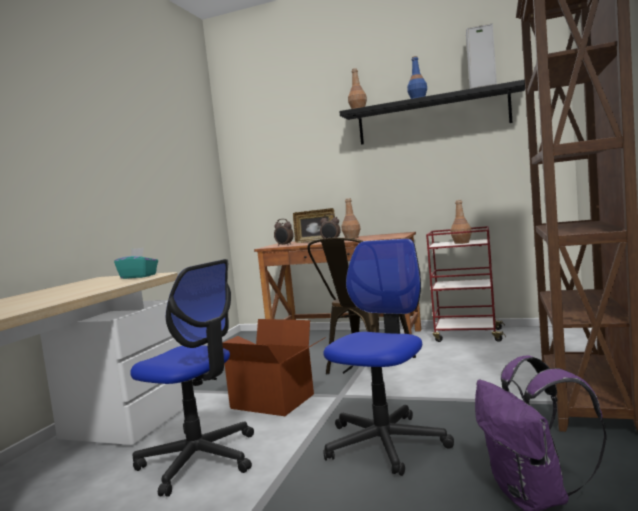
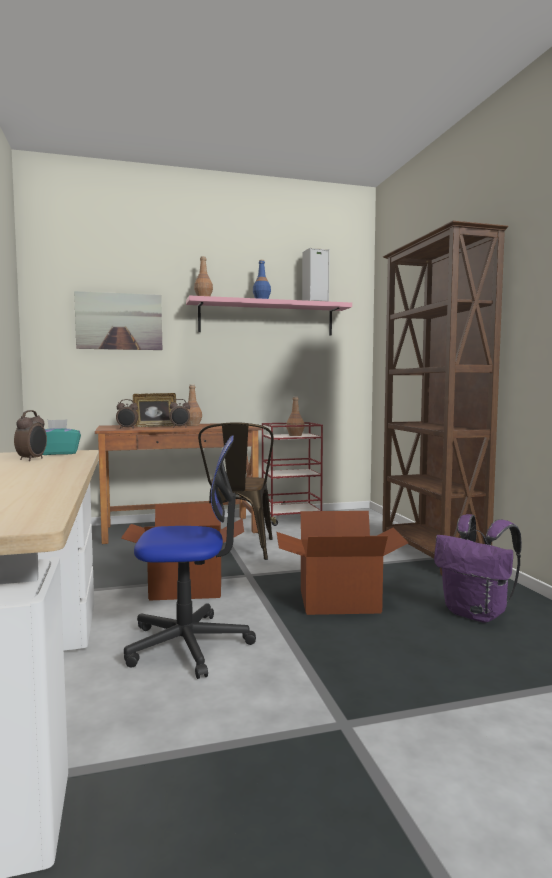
camera: 35 degrees left, 0 degrees up
(100, 284) = (32, 459): none -> alarm clock
(291, 146) = (119, 321): none -> picture
(385, 443) = (339, 602): office chair -> cardboard box
(431, 117) = (266, 318): black shelf -> pink shelf

